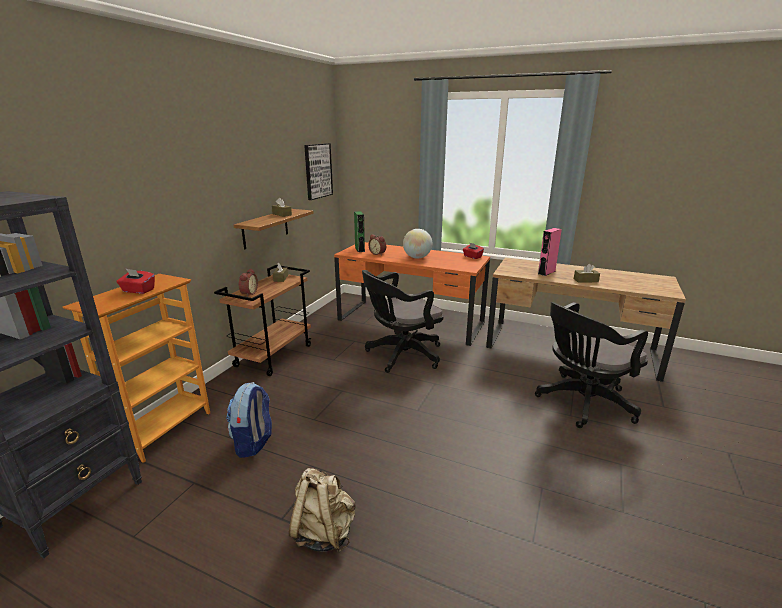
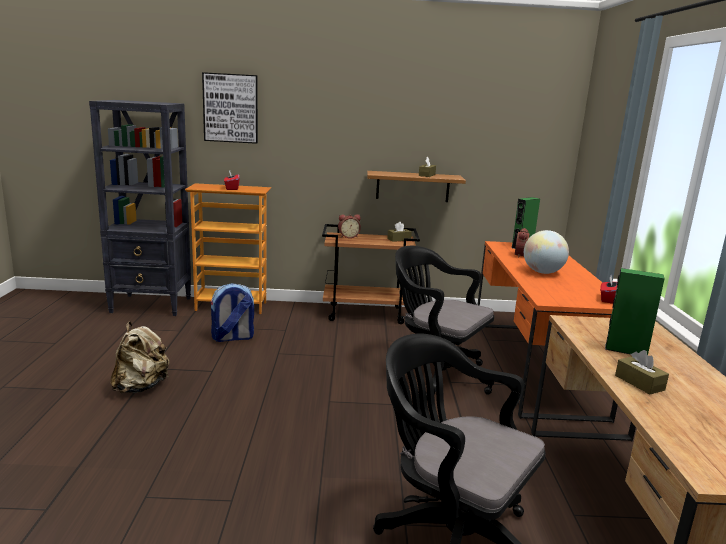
camera: 65 degrees right, 5 degrees down
(318, 171) = (527, 142): picture -> picture (230, 108)
(546, 272) = (626, 350): pink speaker -> green speaker

